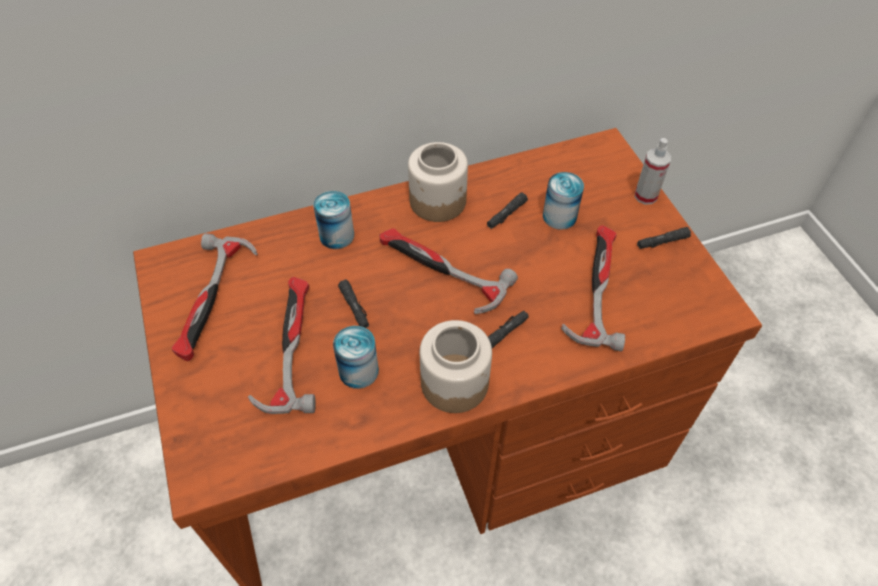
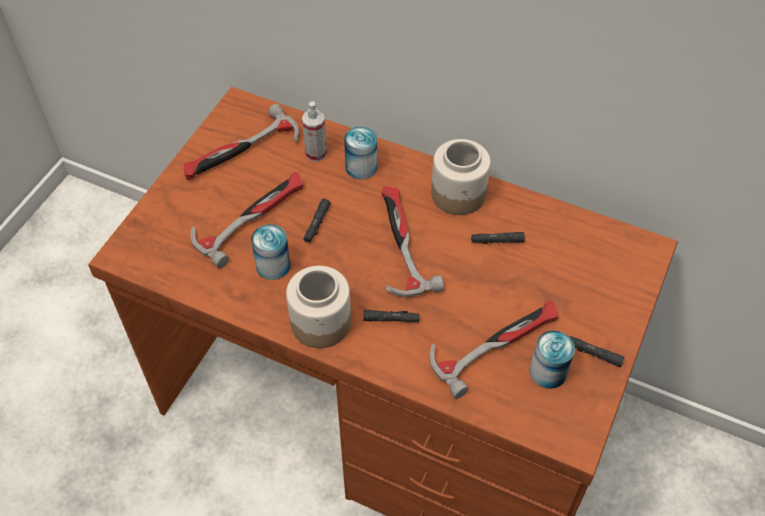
camera: 45 degrees right, 0 degrees up
(559, 216) = (536, 273): can -> can (548, 372)
(645, 196) = (628, 310): spray bottle -> spray bottle (316, 153)

